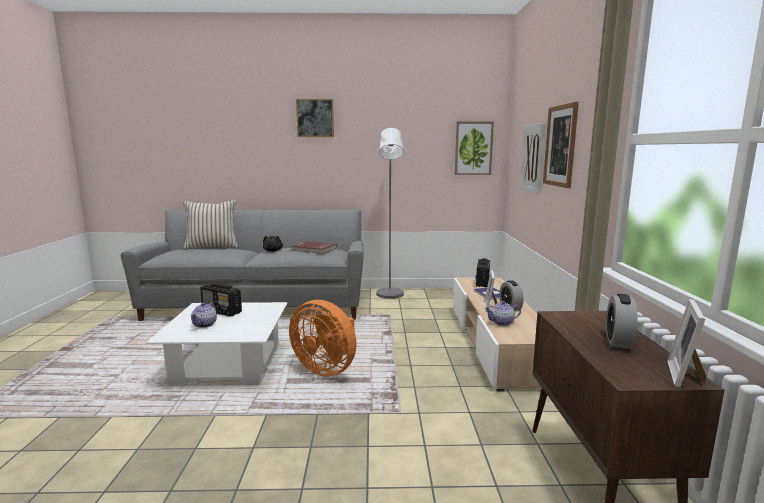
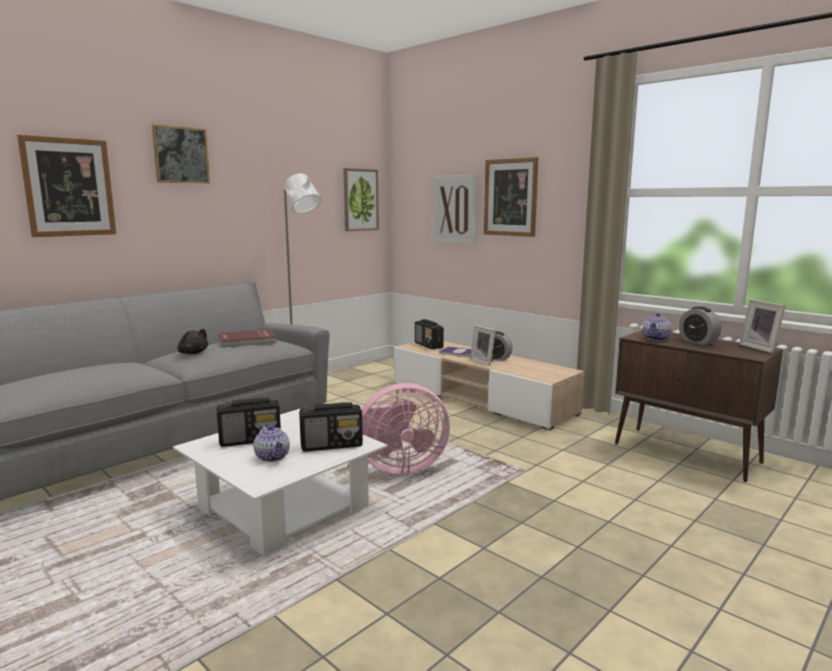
camera: 45 degrees left, 0 degrees up
(212, 247) = (77, 367): beige pillow -> none
(242, 330) = (332, 445): none -> radio
(244, 141) = (69, 187): none -> picture
(327, 368) = (397, 468): orange fan -> pink fan
(502, 323) = (519, 370): teapot -> teapot (656, 338)

